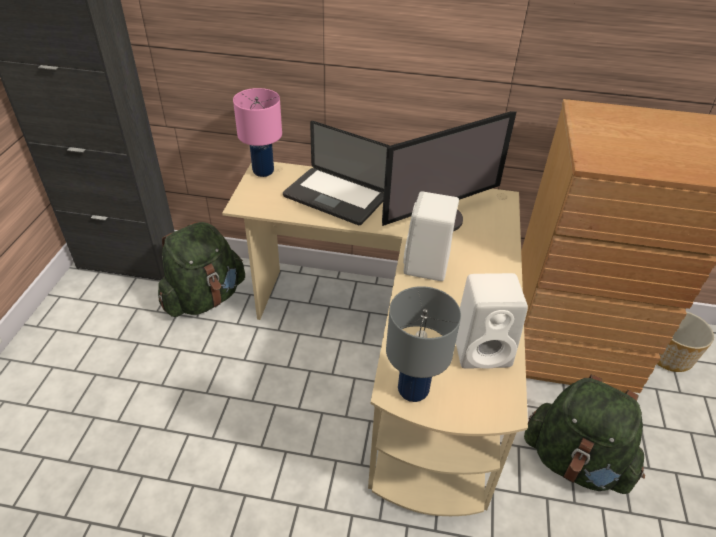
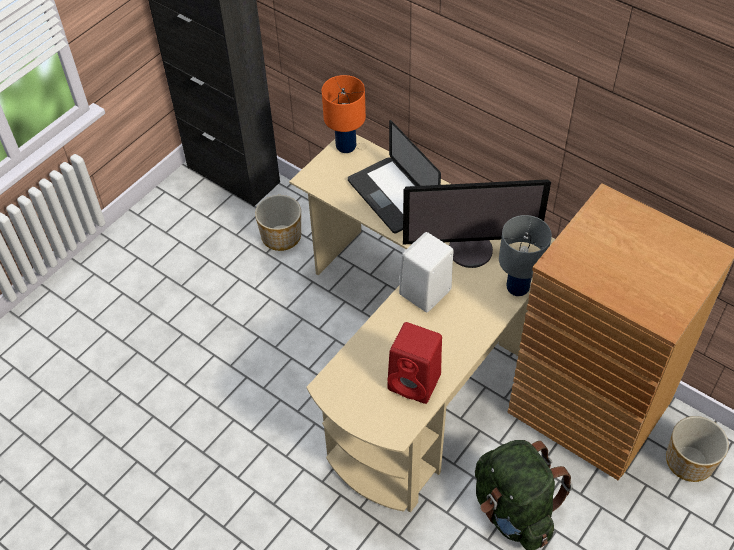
camera: 30 degrees right, 10 degrees up
(205, 298) = (281, 236): green backpack -> planter
(262, 172) = (344, 147): pink table lamp -> orange table lamp
(414, 392) = (340, 393): grey table lamp -> grey table lamp (517, 289)
(483, 350) = (416, 382): white speaker -> red speaker

